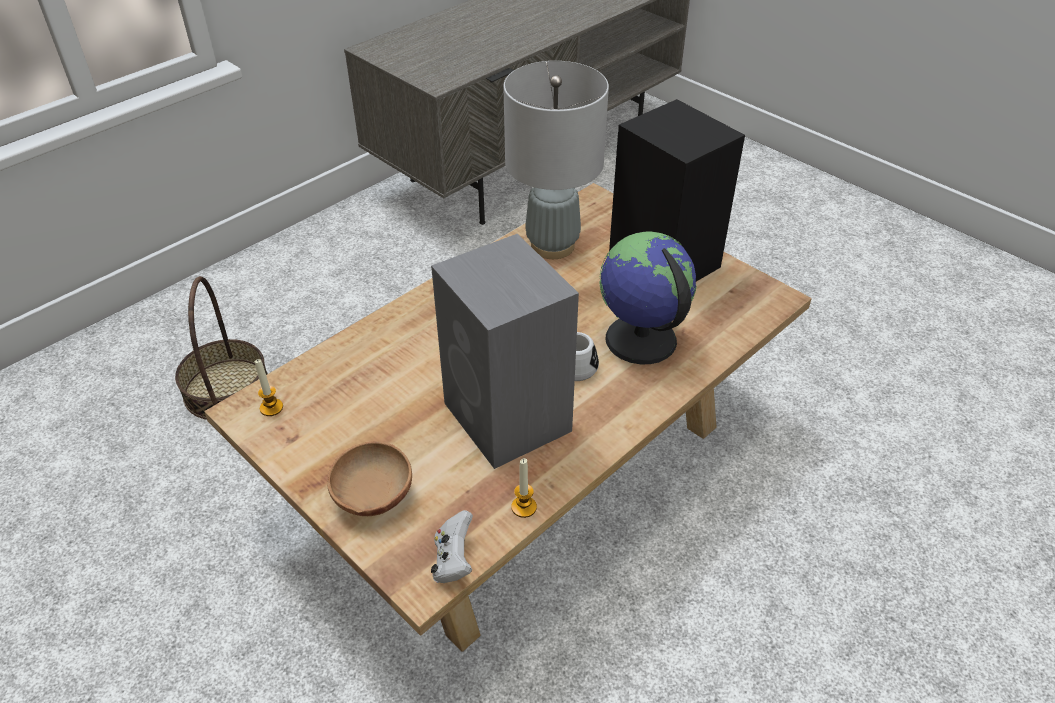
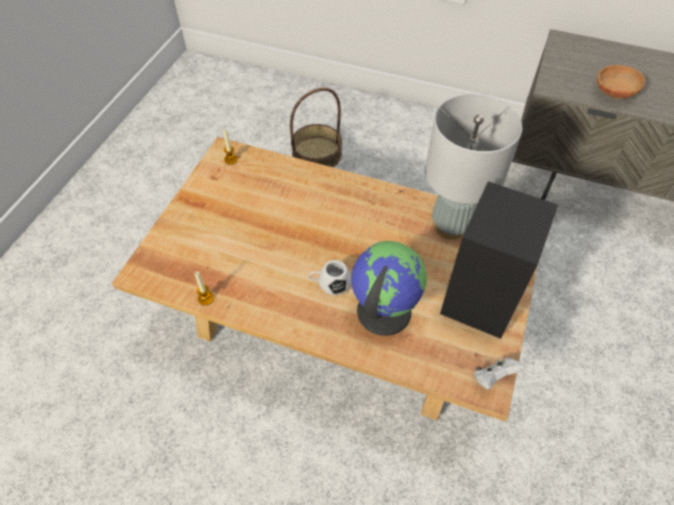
camera: 65 degrees right, 10 degrees up
(372, 497) = (186, 227): brown bowl -> brown bowl (613, 93)
(453, 561) = (156, 280): white game controller -> white game controller (494, 377)
(509, 419) = (271, 265): grey speaker -> none

